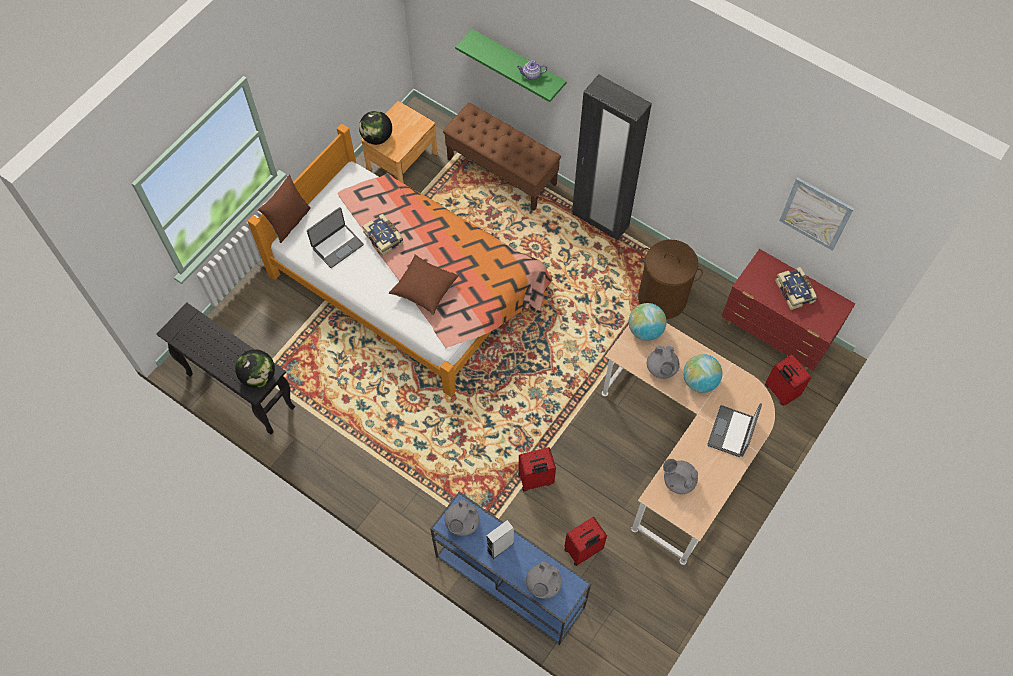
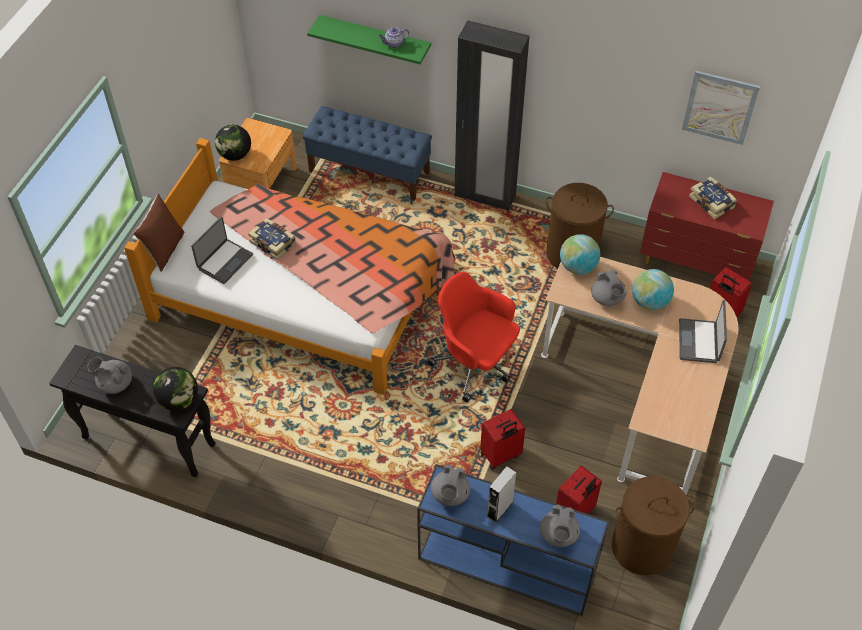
camera: 15 degrees left, 10 degrees down
(424, 289) = (332, 283): brown pillow -> none
(502, 171) = (369, 172): brown bench -> blue bench
(540, 387) = (475, 364): none -> red office chair
(632, 597) = (642, 547): none -> brown laundry basket
(678, 480) = (663, 399): grey teapot -> grey teapot (115, 383)

